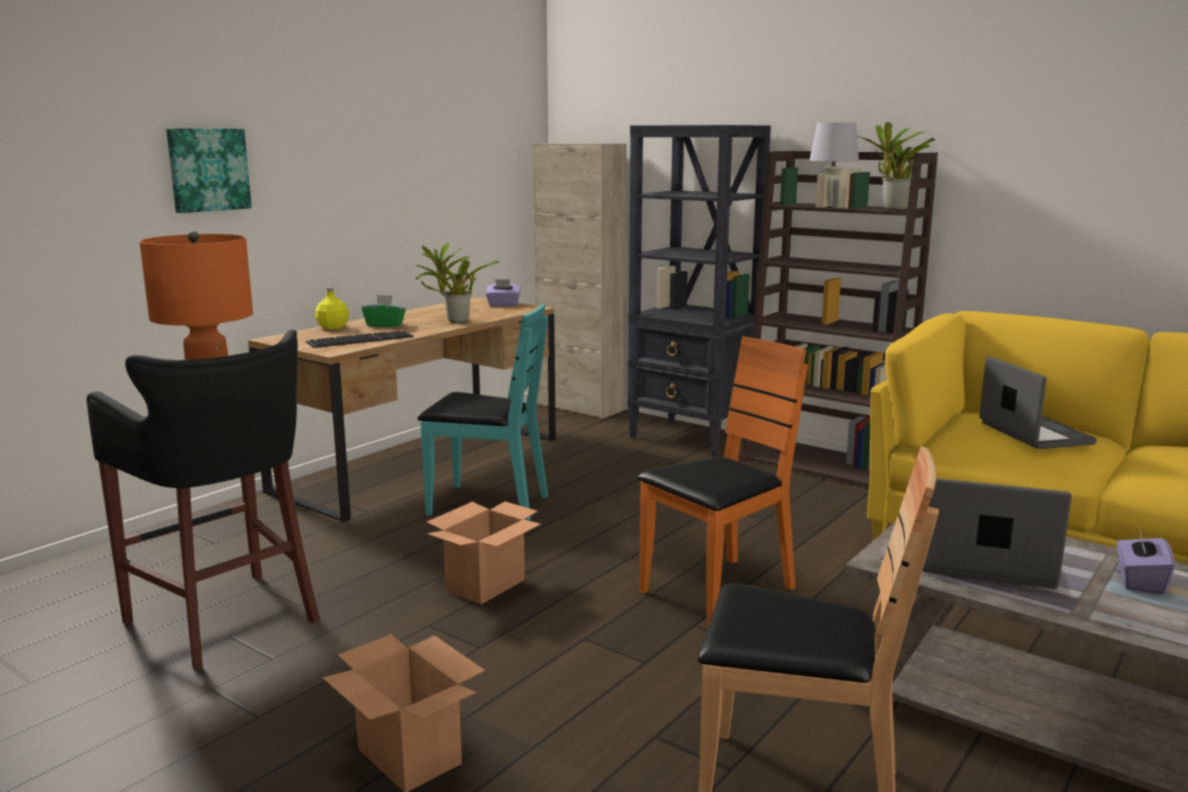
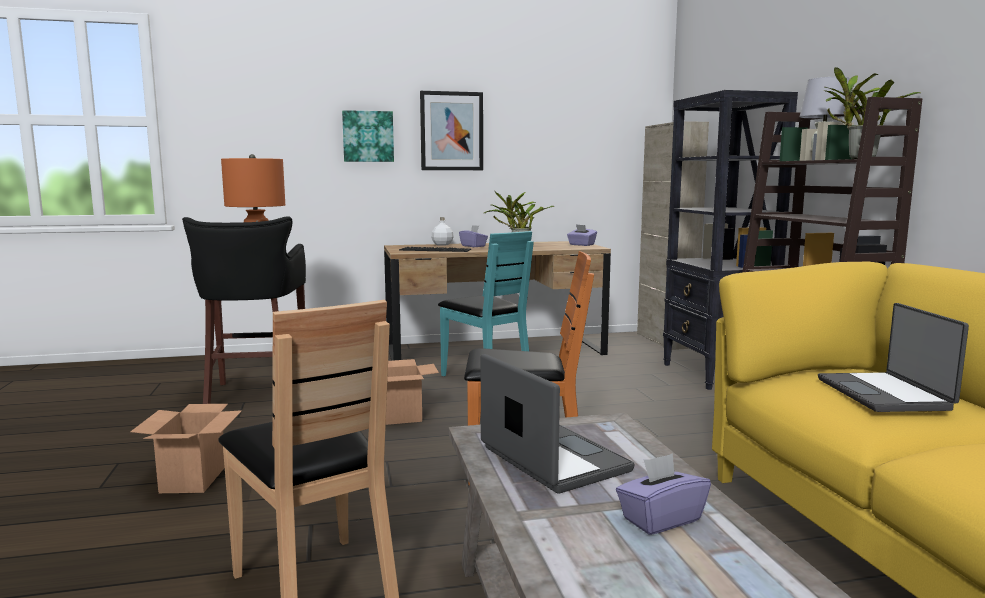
camera: 40 degrees right, 5 degrees down
(320, 156) = (451, 131): none -> picture
(332, 328) = (442, 244): yellow bottle -> white bottle
(385, 325) = (473, 246): green tissue box -> purple tissue box
(1033, 433) = (885, 394): laptop -> laptop turned 150 degrees clockwise

